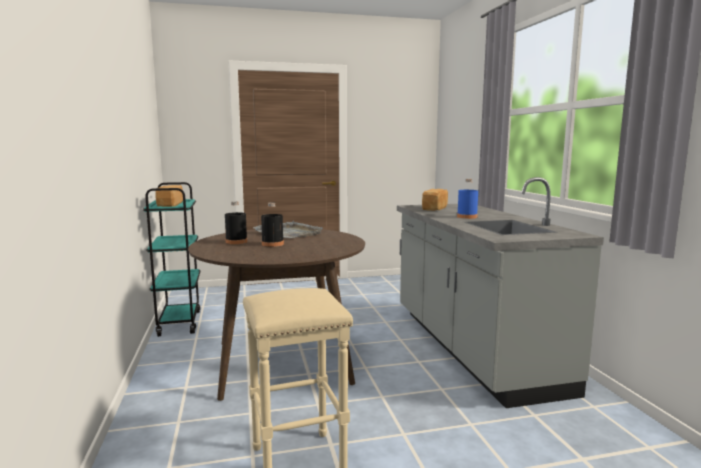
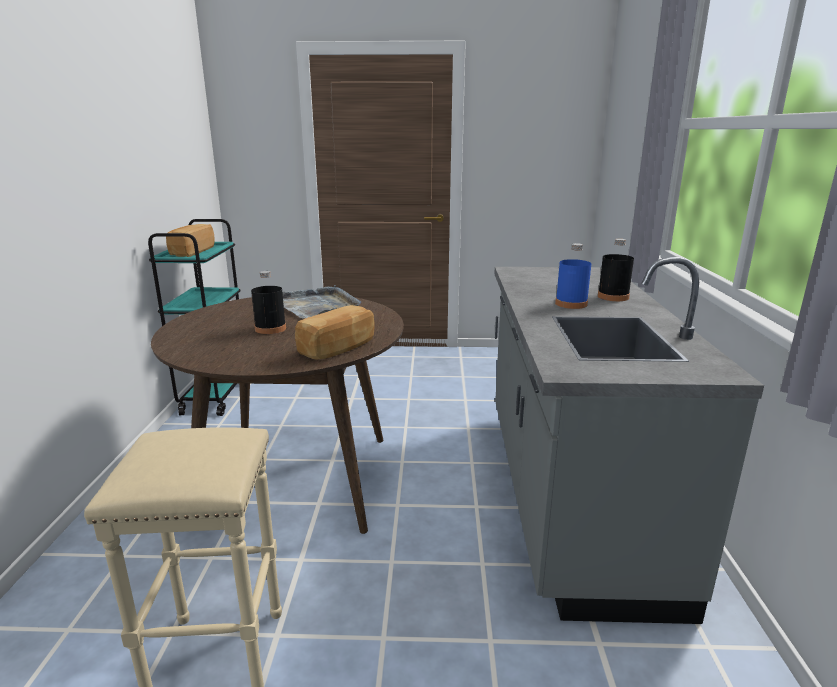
camera: 15 degrees right, 10 degrees up
(236, 242) = (231, 319): black bottle -> black bottle (613, 297)
(436, 208) = (544, 278): bread -> bread (339, 348)

